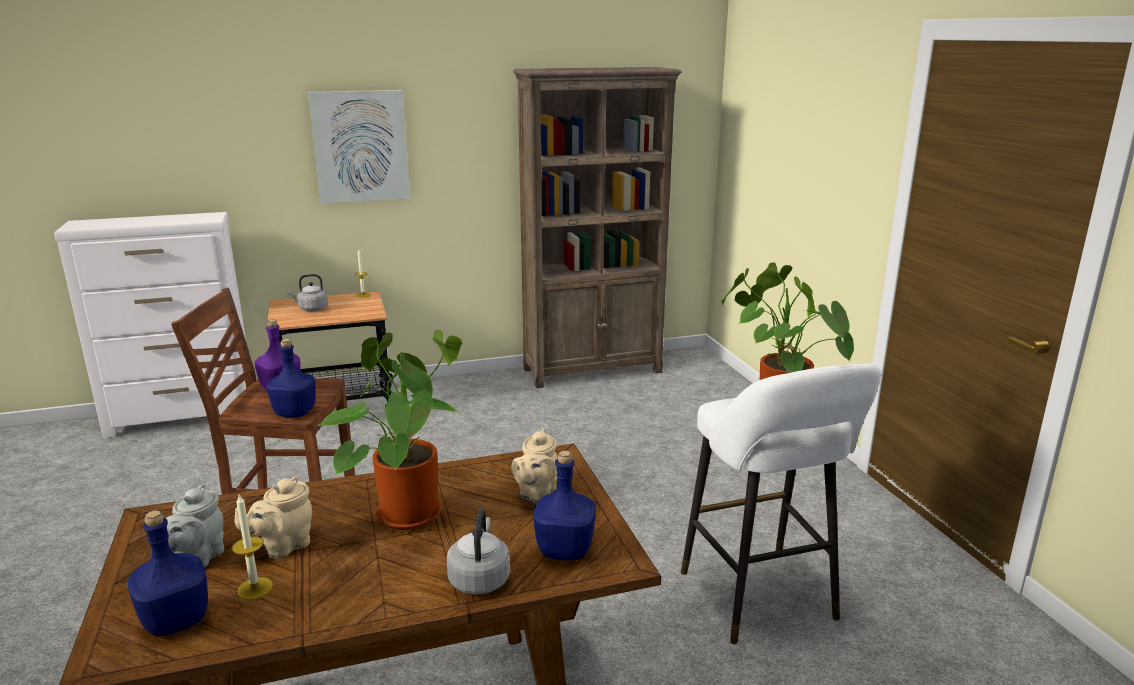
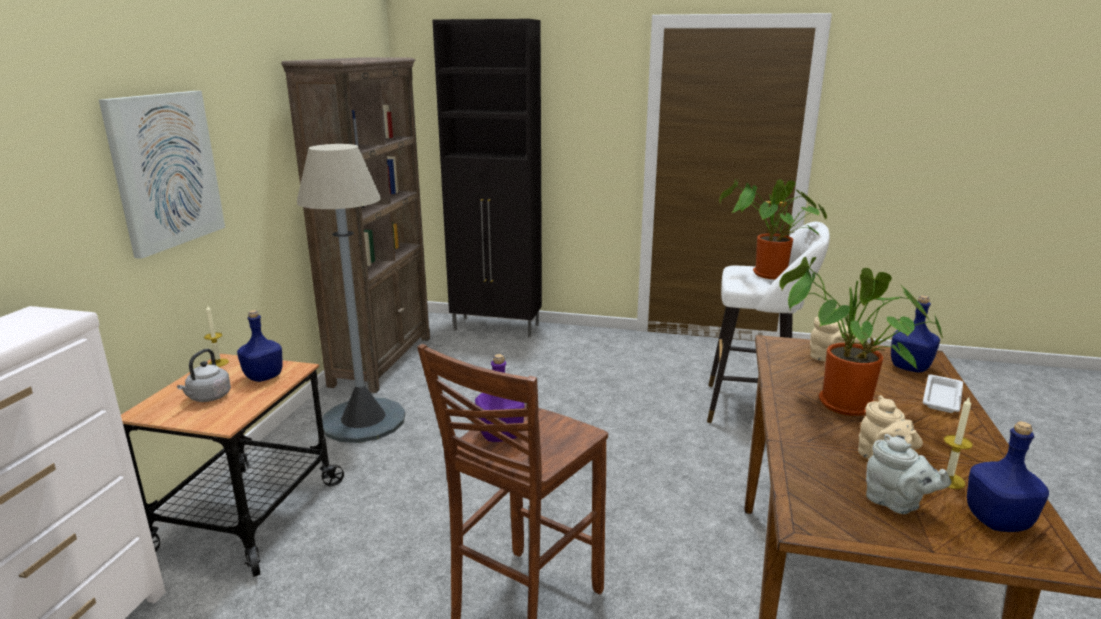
camera: 60 degrees left, 0 degrees up
(296, 413) = (574, 434): blue bottle -> blue bottle (264, 376)
(480, 578) = (942, 397): grey kettle -> white tray
(489, 399) = (363, 421): none -> grey floor lamp
(732, 392) = (497, 327): none -> black cabinet

